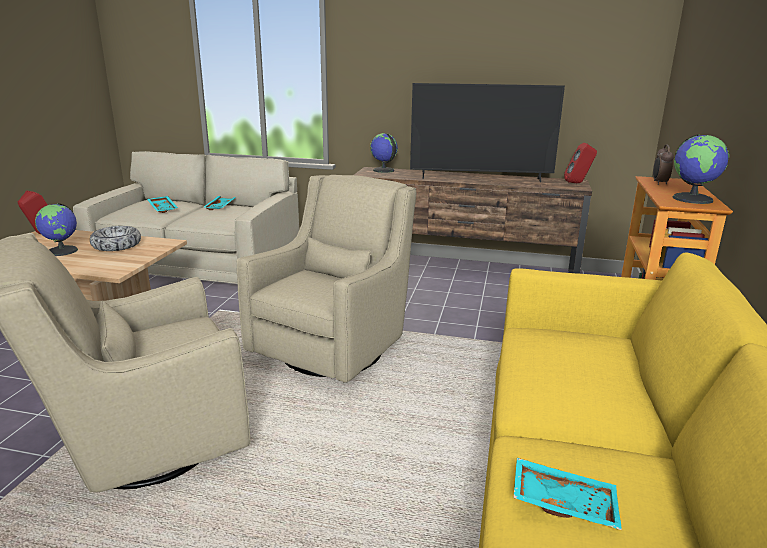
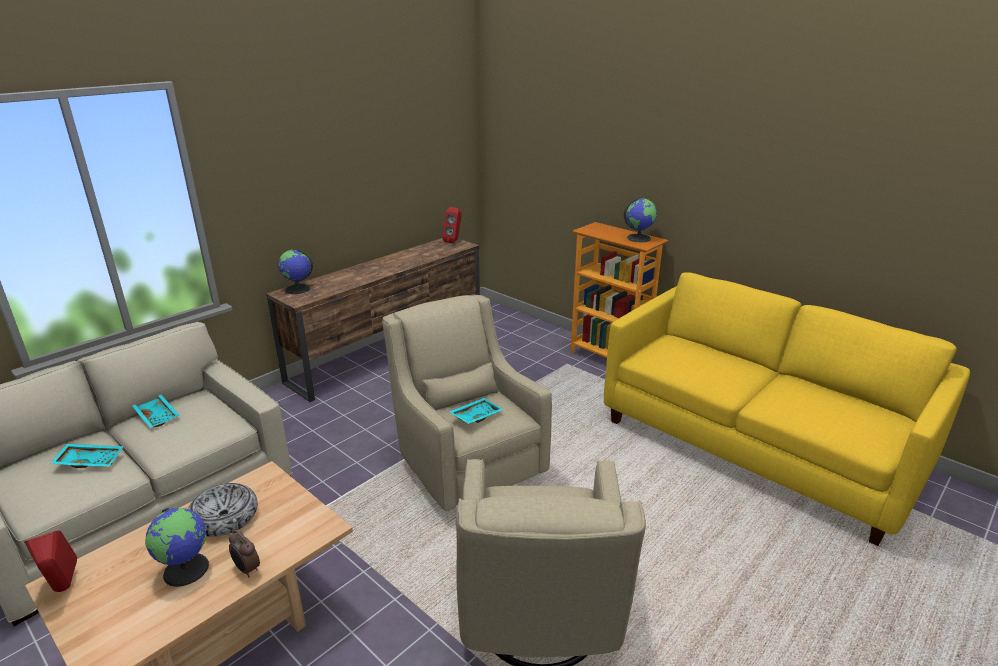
camera: 60 degrees left, 5 degrees up
(480, 178) = (392, 264): television -> none
(564, 502) = (815, 412): turquoise tray -> turquoise tray (475, 416)
(659, 183) = (596, 232): alarm clock -> alarm clock (247, 569)

